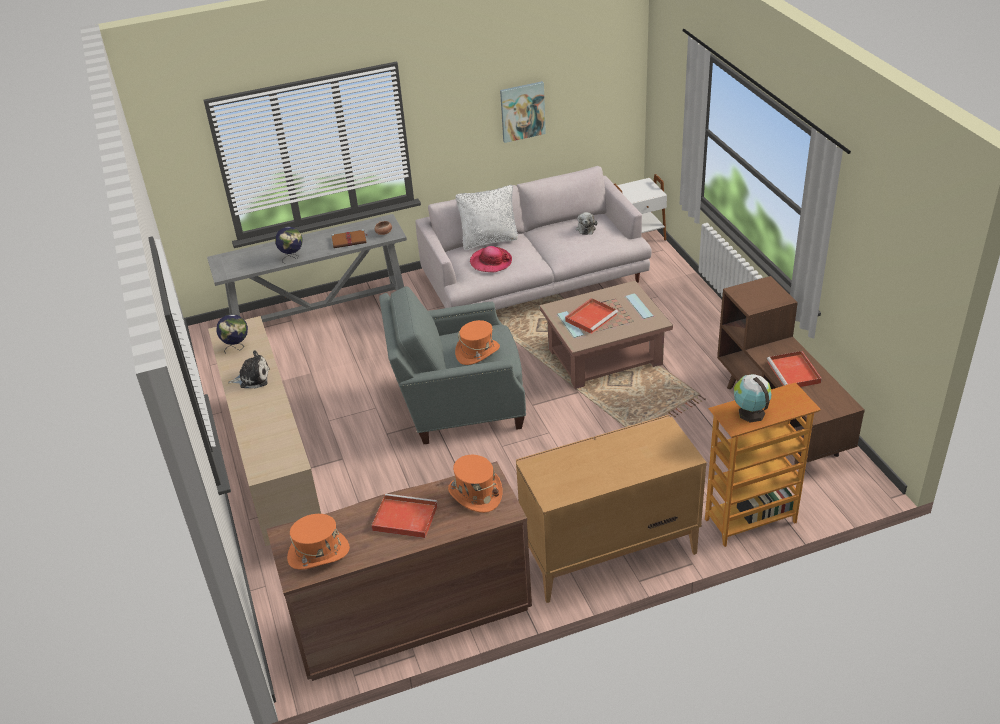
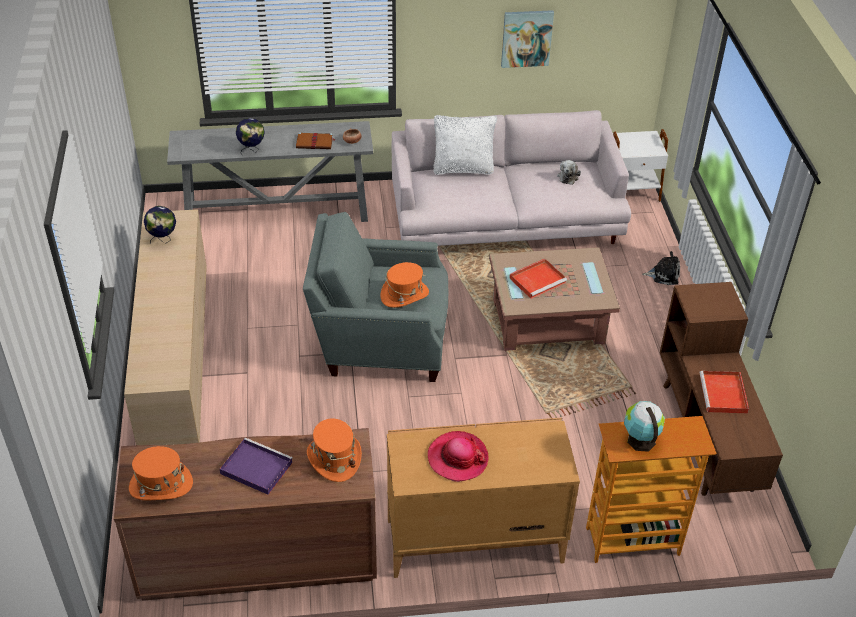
camera: 10 degrees right, 5 degrees up
(252, 378) = (167, 277): plush toy -> plush toy (663, 275)
(403, 518) = (255, 468): red tray -> purple tray
(491, 261) = (456, 194): hat -> hat (457, 458)

